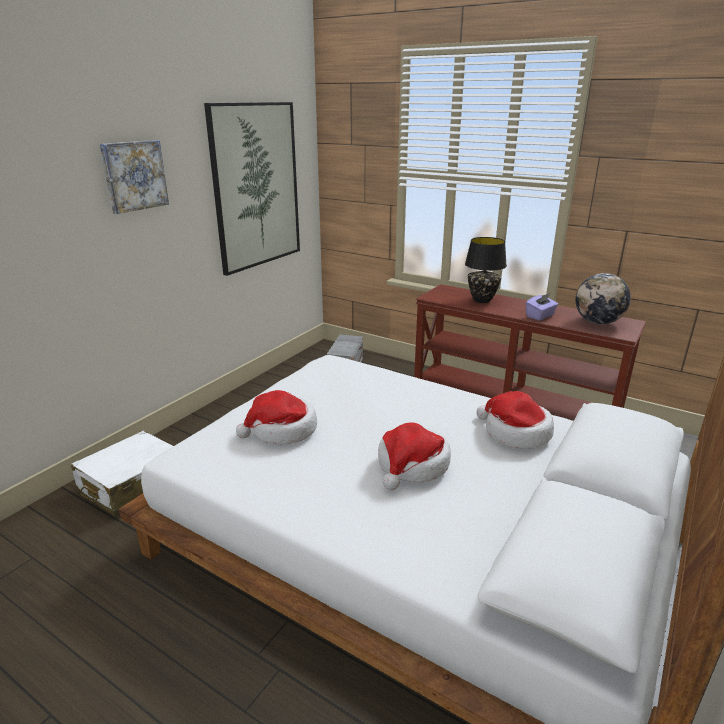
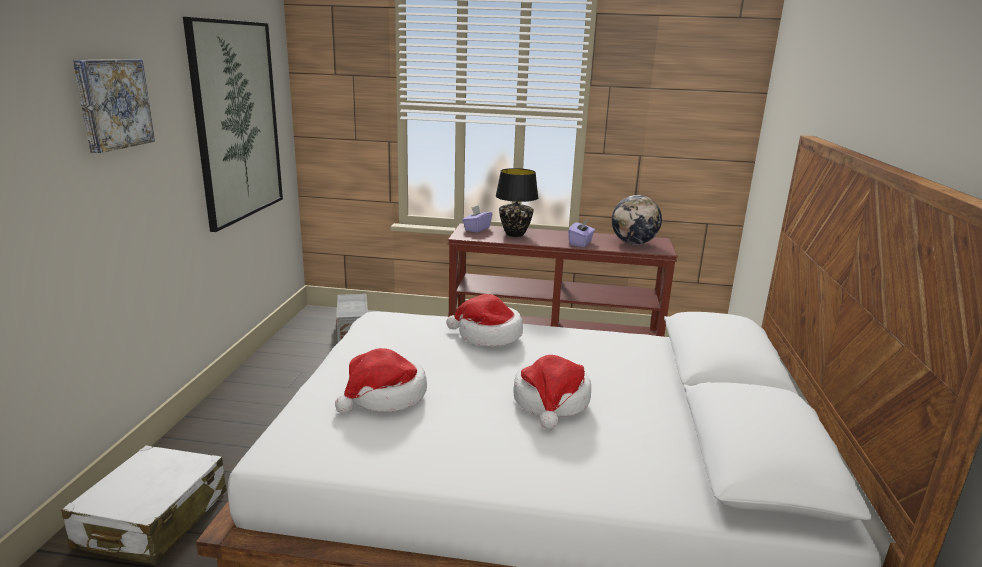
camera: 25 degrees left, 5 degrees down
(450, 291) = (477, 229): none -> purple tissue box
(515, 433) = (618, 354): hat -> hat (487, 335)

